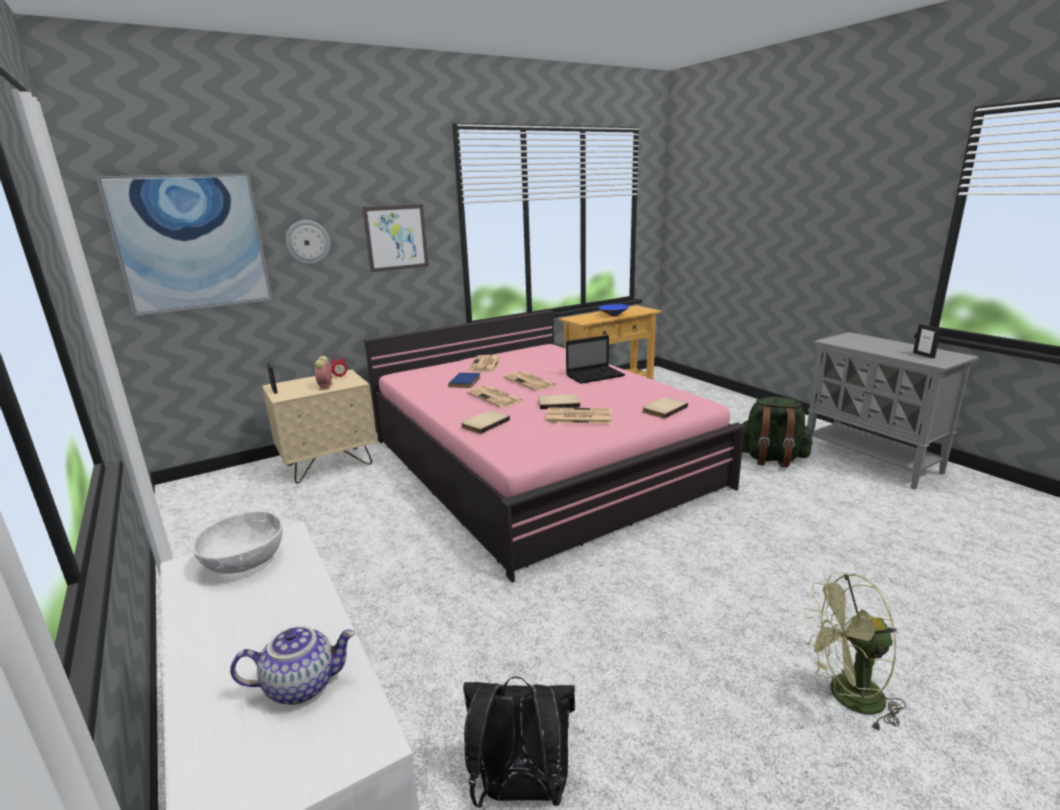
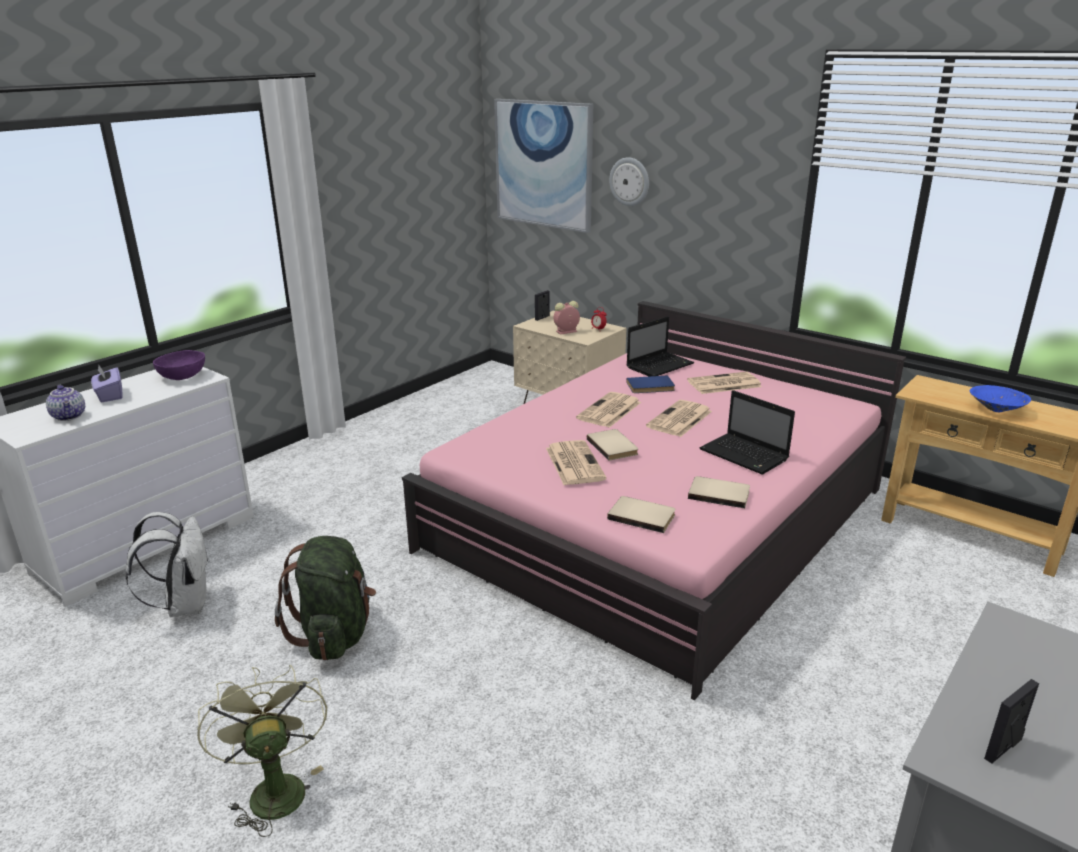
camera: 70 degrees right, 5 degrees up
(243, 639) = (110, 395): none -> purple tissue box
(245, 561) = (183, 376): white bowl -> purple bowl
(396, 237) = (720, 194): picture -> none
(431, 374) = (660, 365): none -> laptop
(484, 423) = (527, 419): beige book -> beige book (719, 493)
(521, 790) = (185, 604): black backpack -> white backpack
(771, 459) = (843, 741): green backpack -> green backpack (335, 634)

